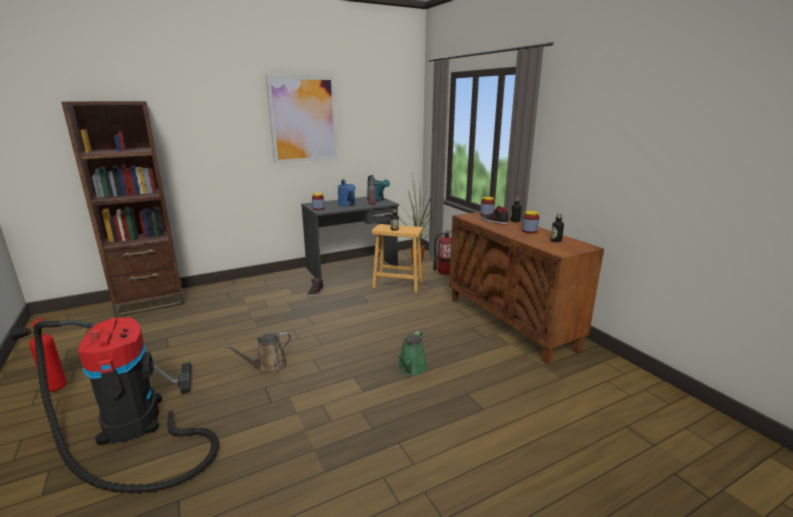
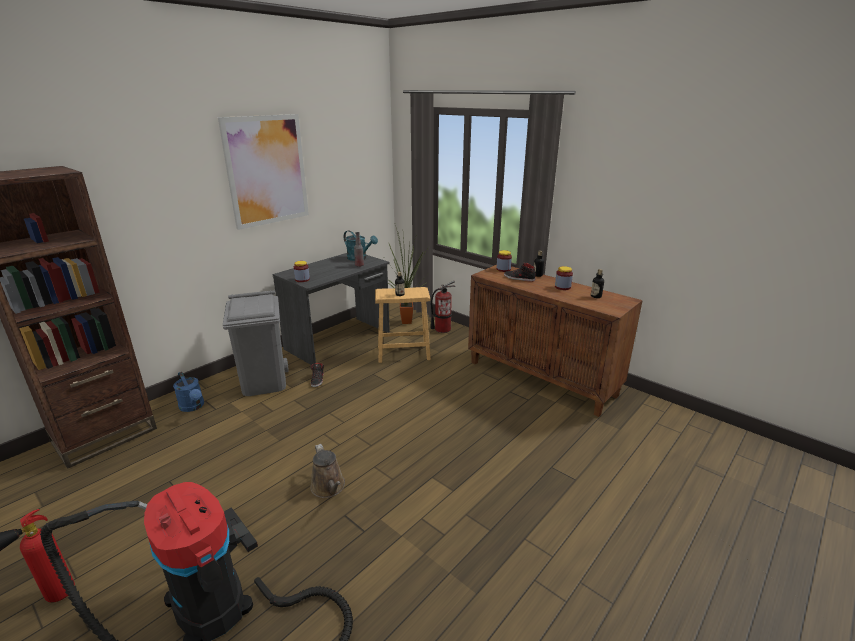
camera: 20 degrees left, 5 degrees up
(268, 366) = (329, 488): brown watering can -> brown watering can turned 60 degrees counterclockwise
(276, 287) = (264, 382): none -> grey trash can
(347, 205) = (332, 270): blue watering can -> blue watering can (193, 407)
(411, 368) = (483, 452): green watering can -> none

